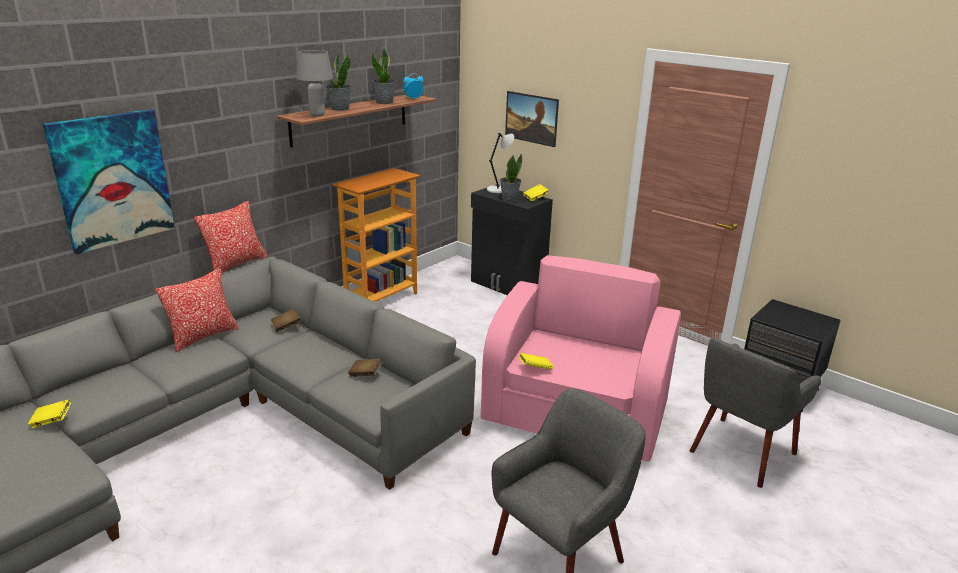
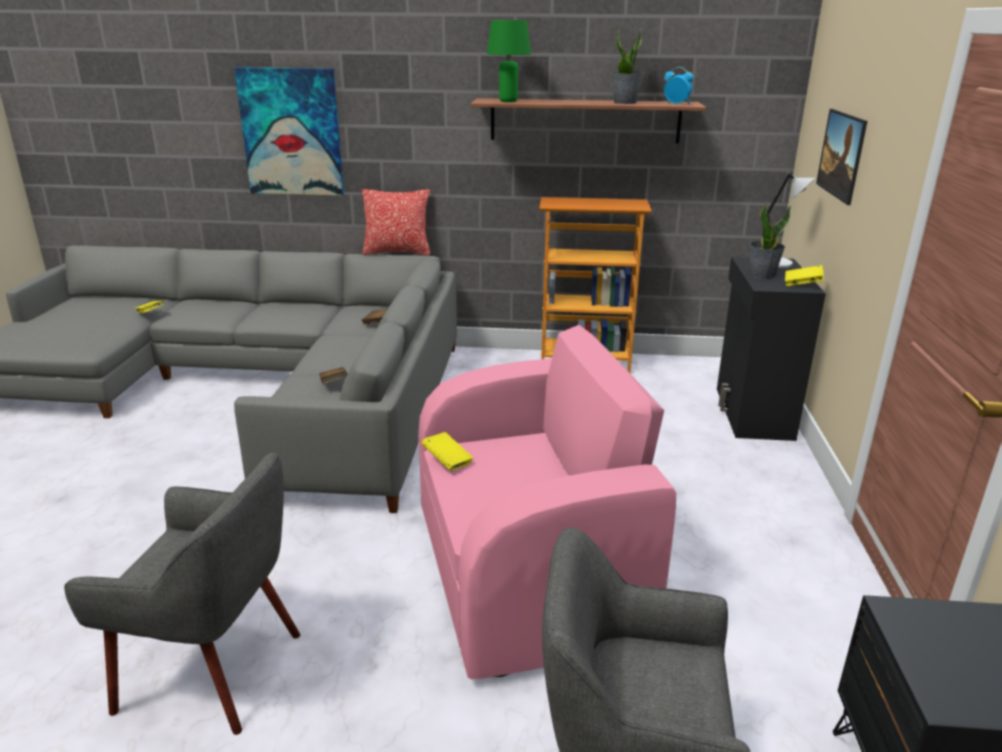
camera: 55 degrees right, 0 degrees up
(203, 336) = (322, 306): pillow -> none
(317, 115) = (508, 101): grey table lamp -> green table lamp
(339, 109) = (553, 101): potted plant -> none

